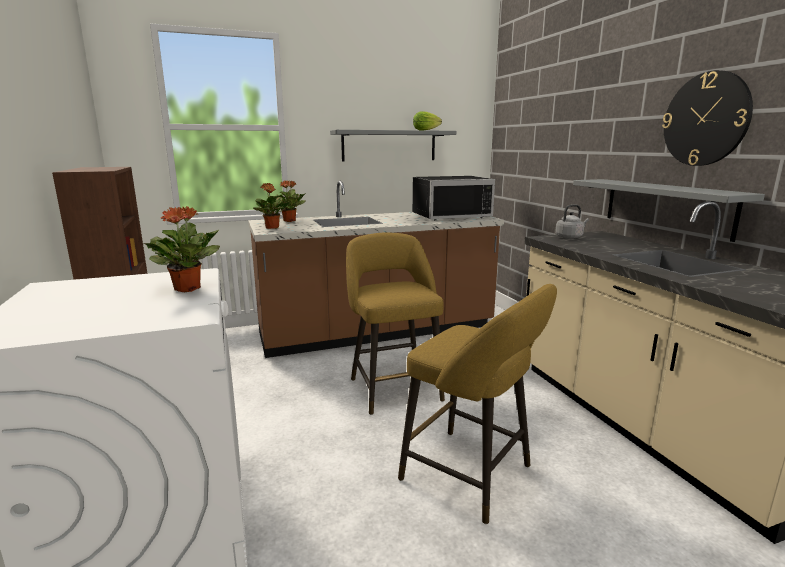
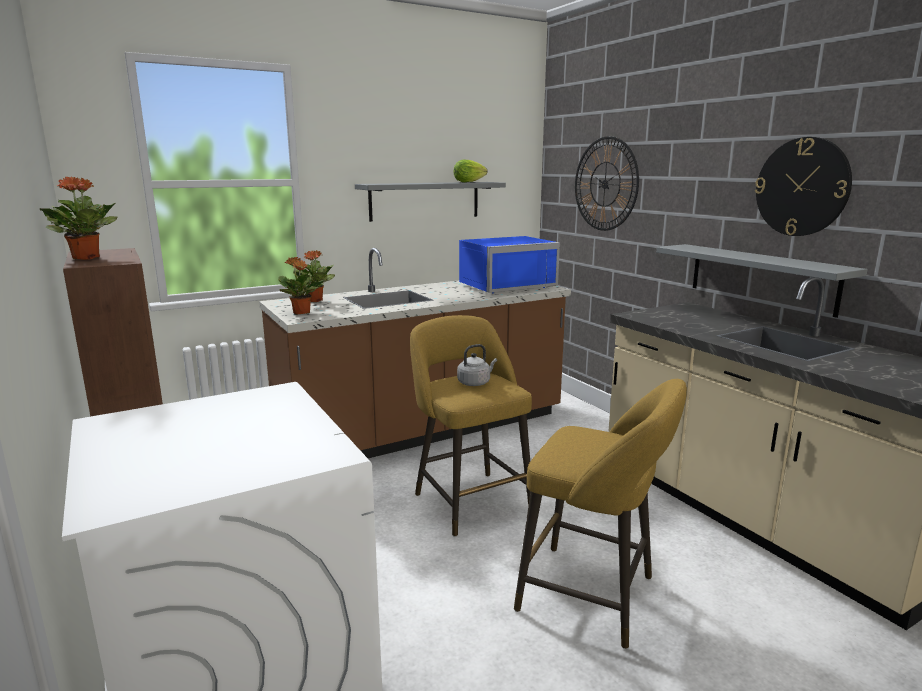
camera: 10 degrees left, 0 degrees up
(188, 288) = (289, 414): potted plant -> potted plant (87, 258)
(449, 215) = (504, 285): black microwave -> blue microwave
(540, 130) = (605, 184): none -> wall clock
(570, 237) = (659, 313): grey kettle -> grey kettle (475, 383)

